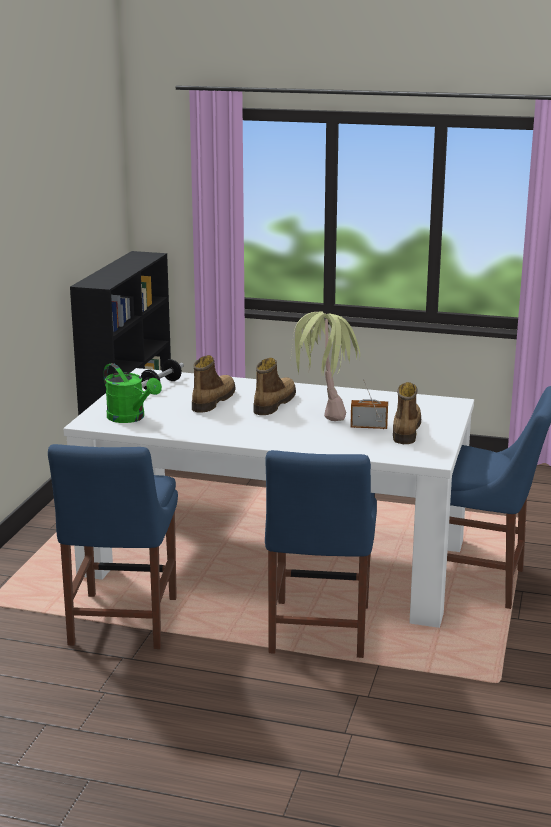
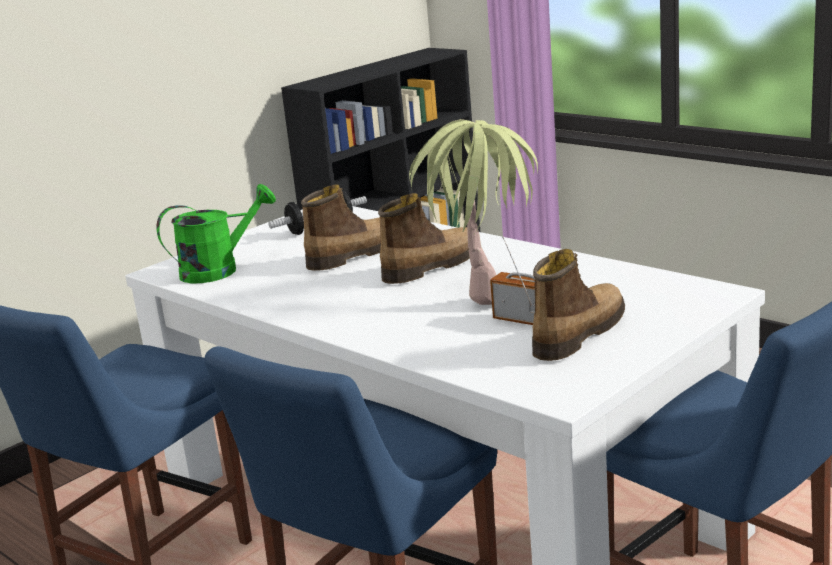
camera: 30 degrees right, 0 degrees up
(130, 418) = (219, 269): green watering can -> green watering can turned 105 degrees counterclockwise

